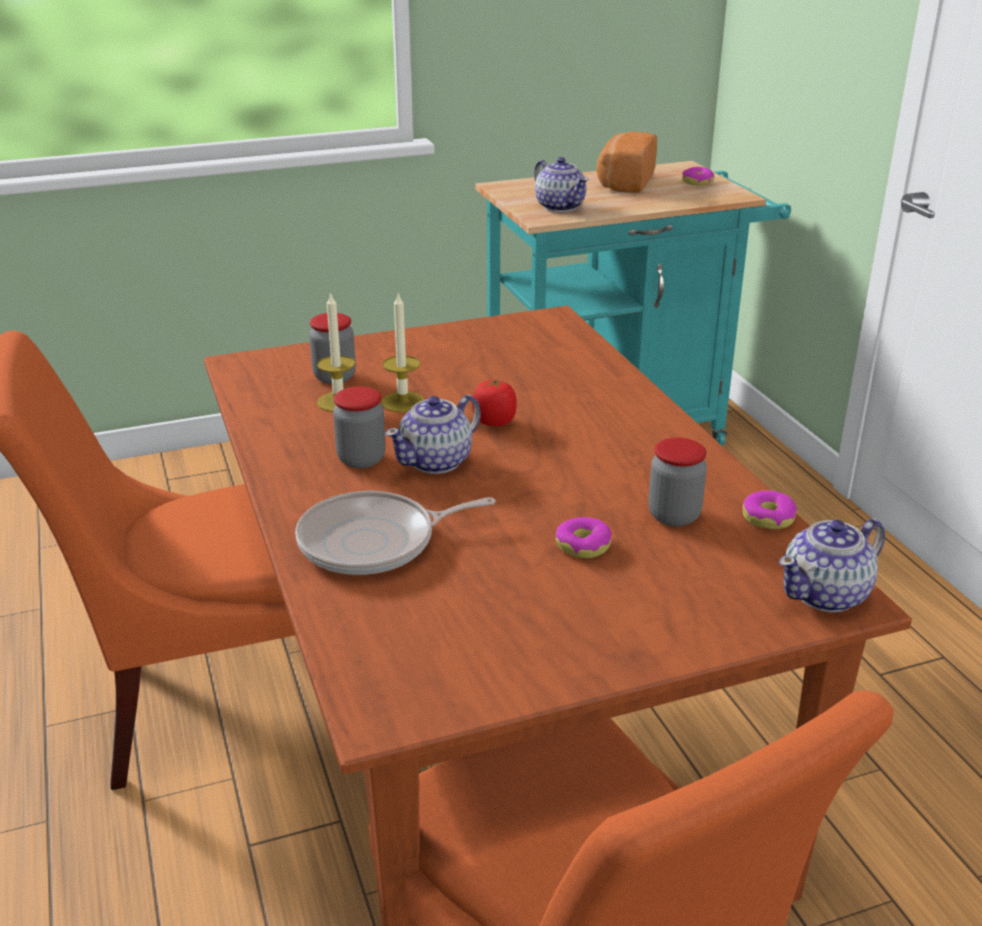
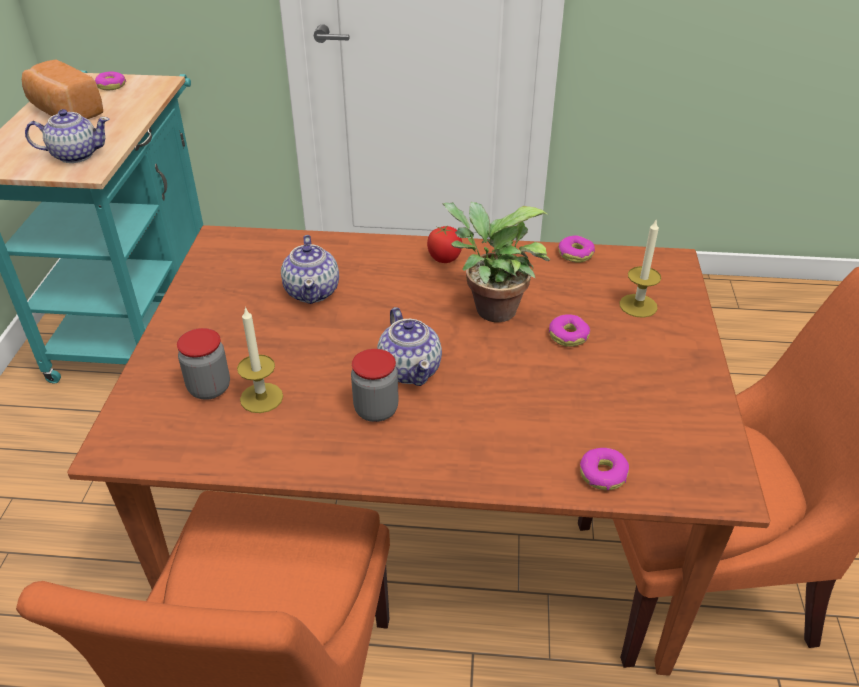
camera: 65 degrees left, 10 degrees up
(349, 614) = (602, 474): none -> donut
(374, 542) = (510, 435): frying pan -> none
(403, 402) = (295, 360): candle -> candle (638, 305)
(494, 422) = (371, 322): tomato -> tomato (445, 258)
(584, 483) = (490, 309): none -> potted plant
(674, 515) = (553, 287): jar -> none
(826, 594) = (664, 266): teapot -> teapot (312, 291)

